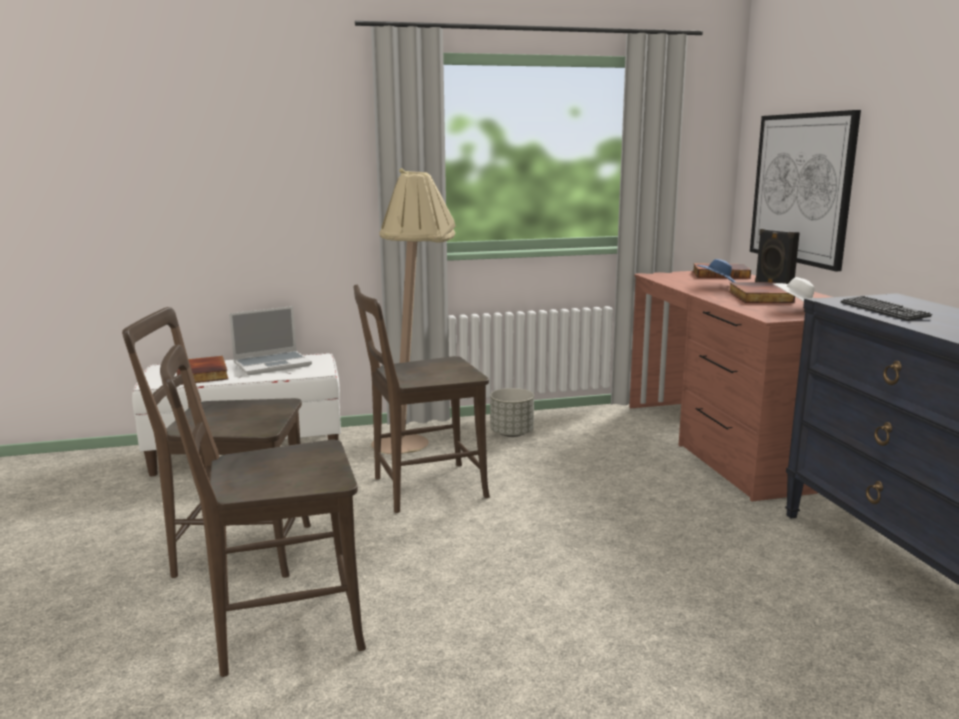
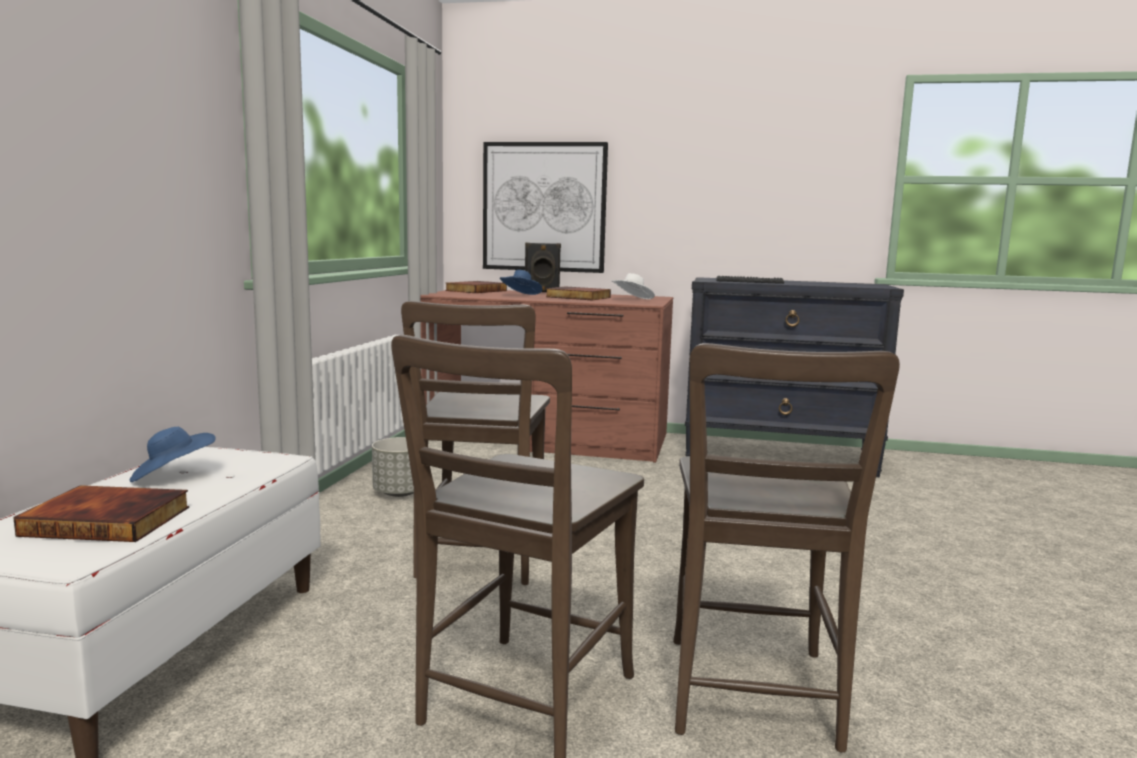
camera: 65 degrees left, 5 degrees down
(273, 364) = (172, 476): laptop -> blue hat
(414, 445) = (348, 540): beige floor lamp -> none

